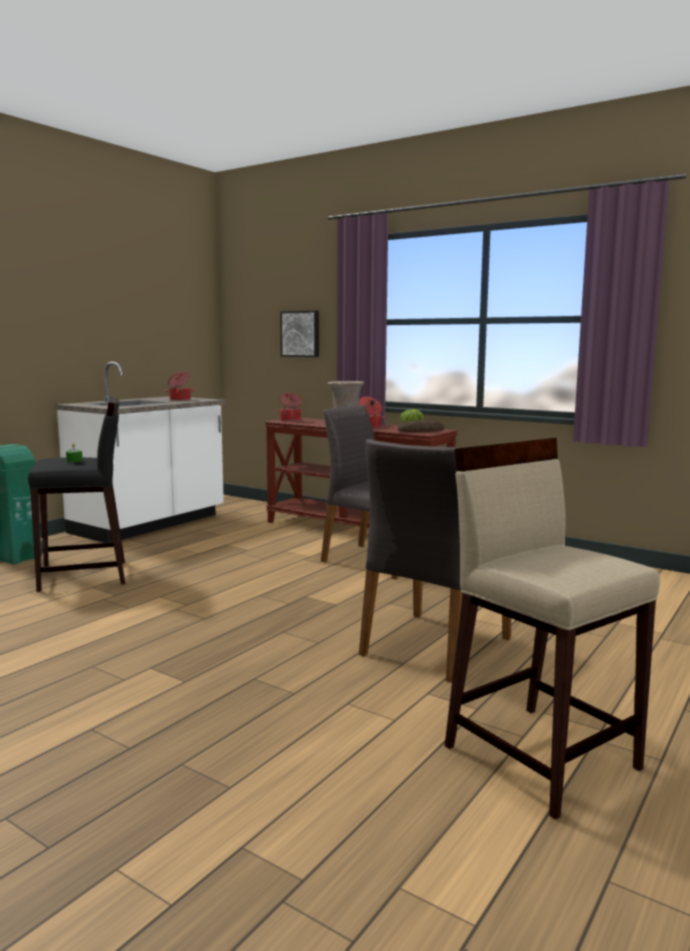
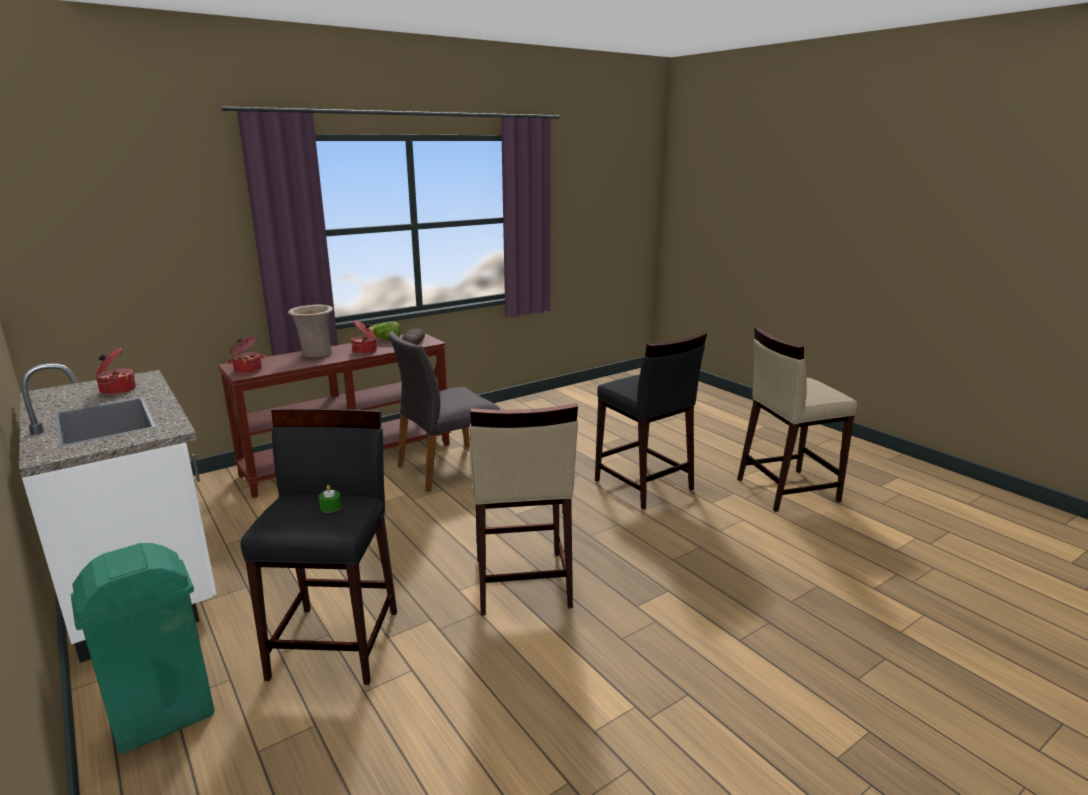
camera: 70 degrees left, 10 degrees up
(177, 615) = (521, 583): none -> beige stool
(301, 334) = (178, 257): picture -> none
(433, 646) = (643, 485): grey chair -> black stool

